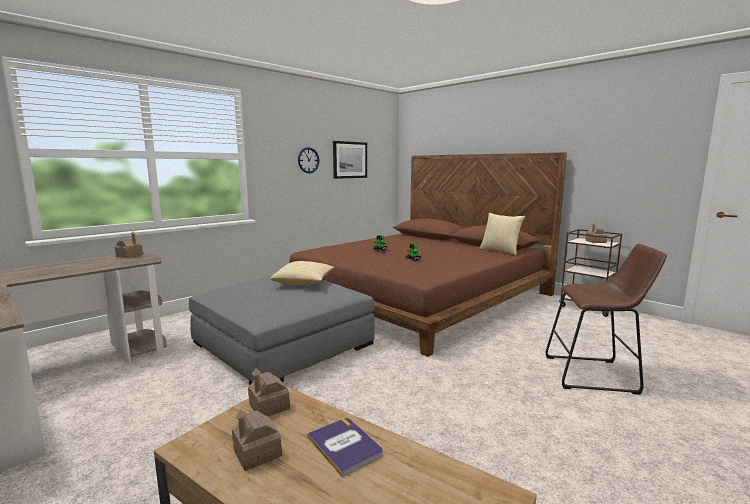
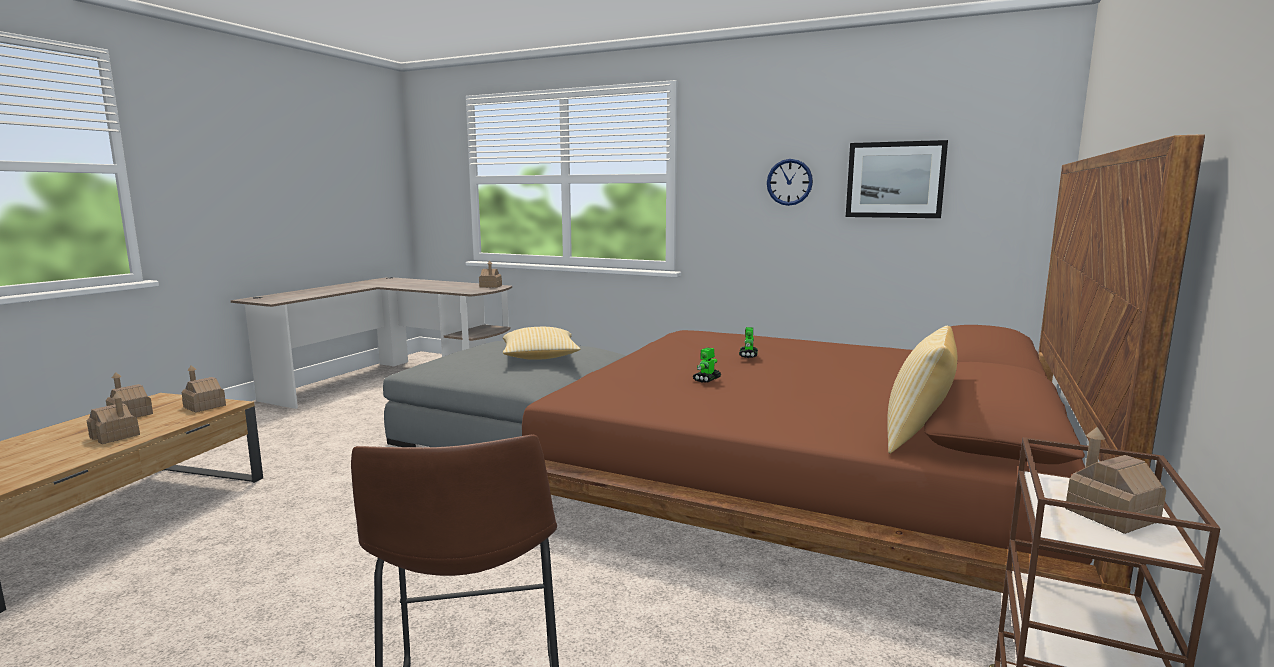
camera: 70 degrees right, 0 degrees up
(344, 446) = (115, 436): book -> toy house

